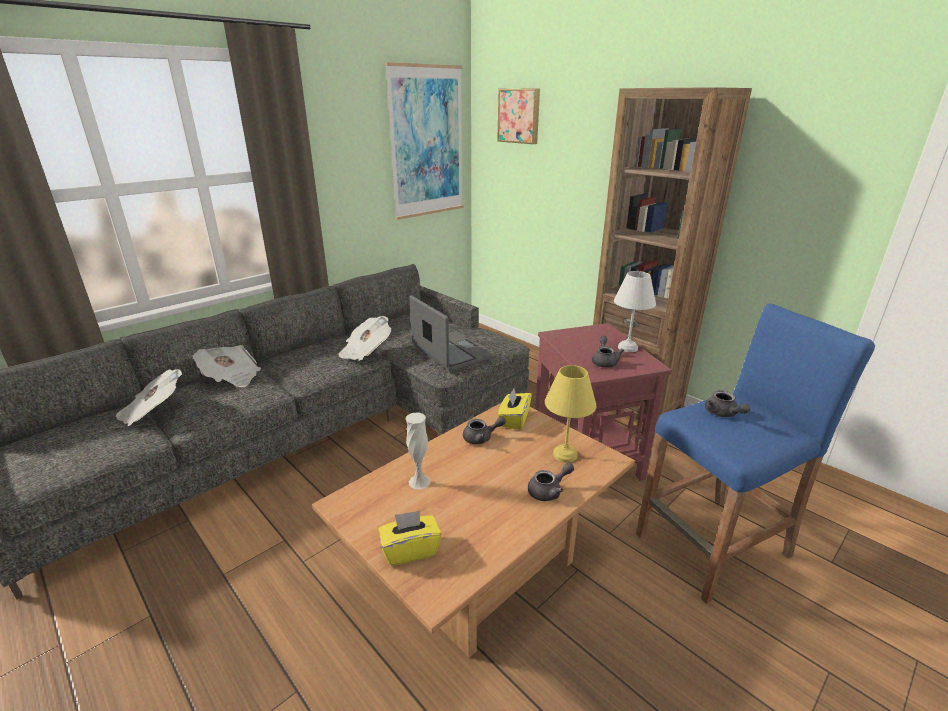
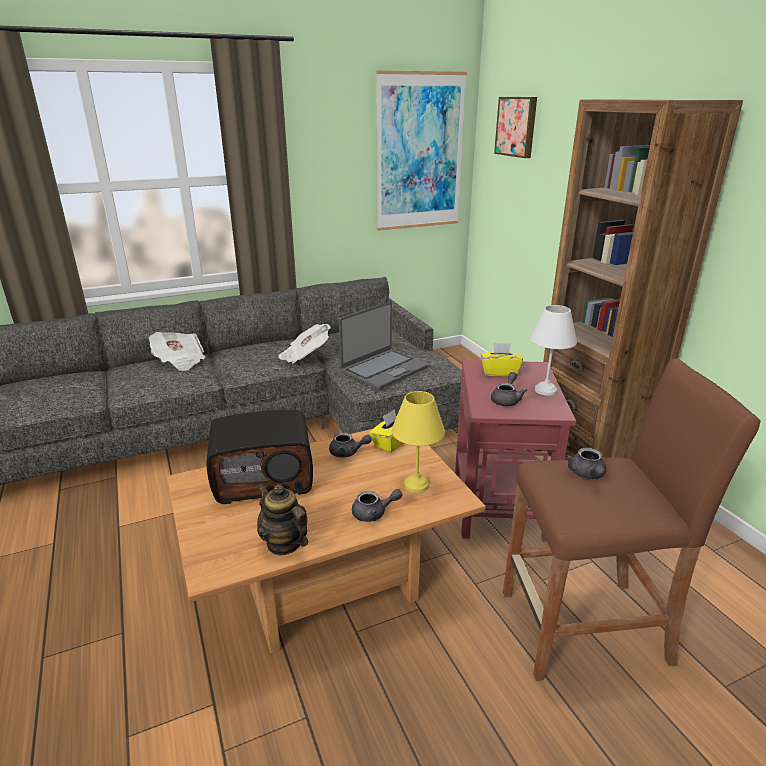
camera: 20 degrees right, 0 degrees up
(153, 412) = (105, 379): newspaper -> none
(410, 550) = (216, 531): yellow tissue box -> yellow tissue box (499, 372)
(419, 482) = (264, 478): white vase -> radio
(450, 352) = (384, 370): laptop -> laptop turned 60 degrees clockwise
(488, 542) = (284, 543): none -> teapot
(713, 546) = (583, 628): blue stool -> brown stool

